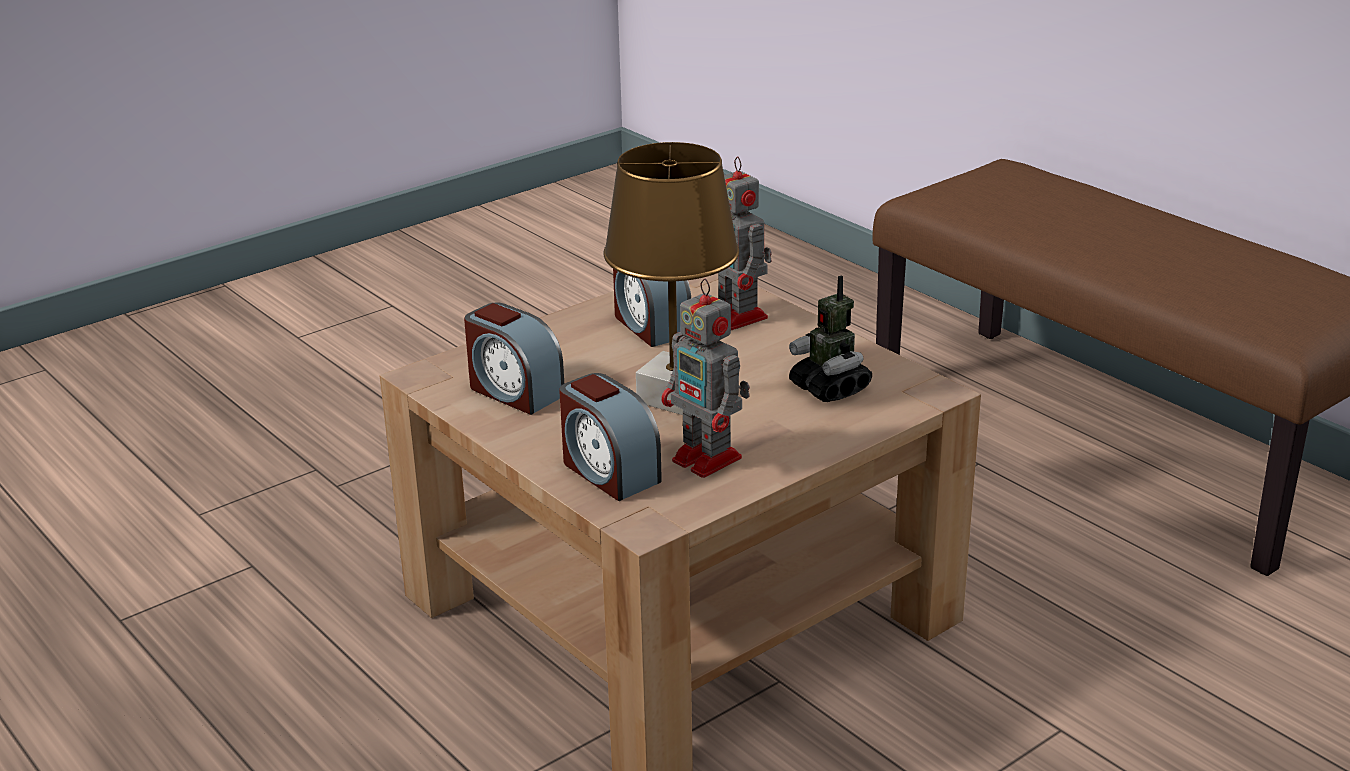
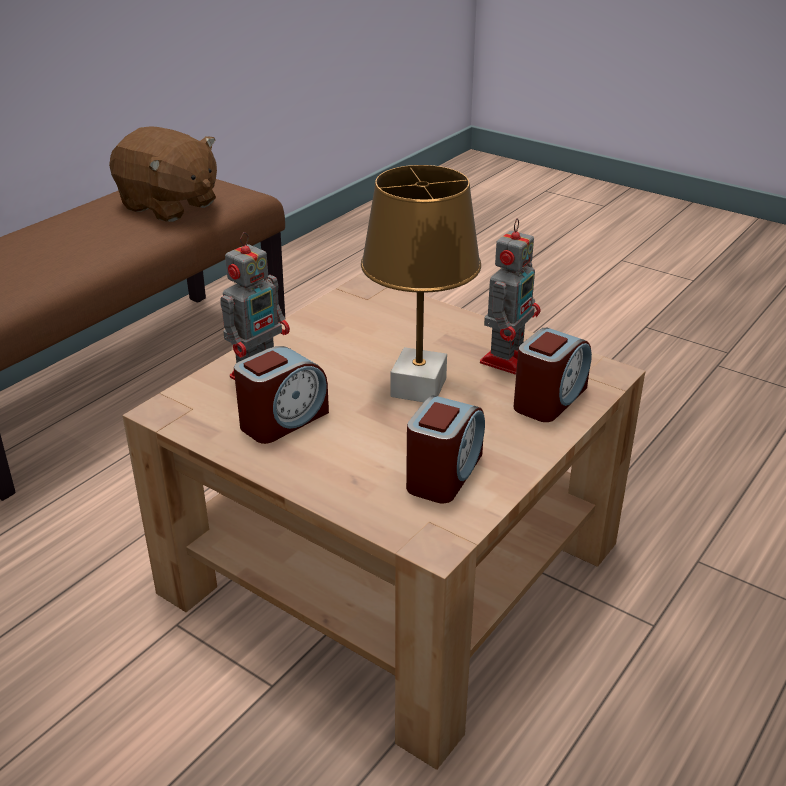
camera: 105 degrees left, 5 degrees up
(830, 388) = (375, 324): toy robot -> none
(1217, 279) = (169, 206): none -> brown plush toy

